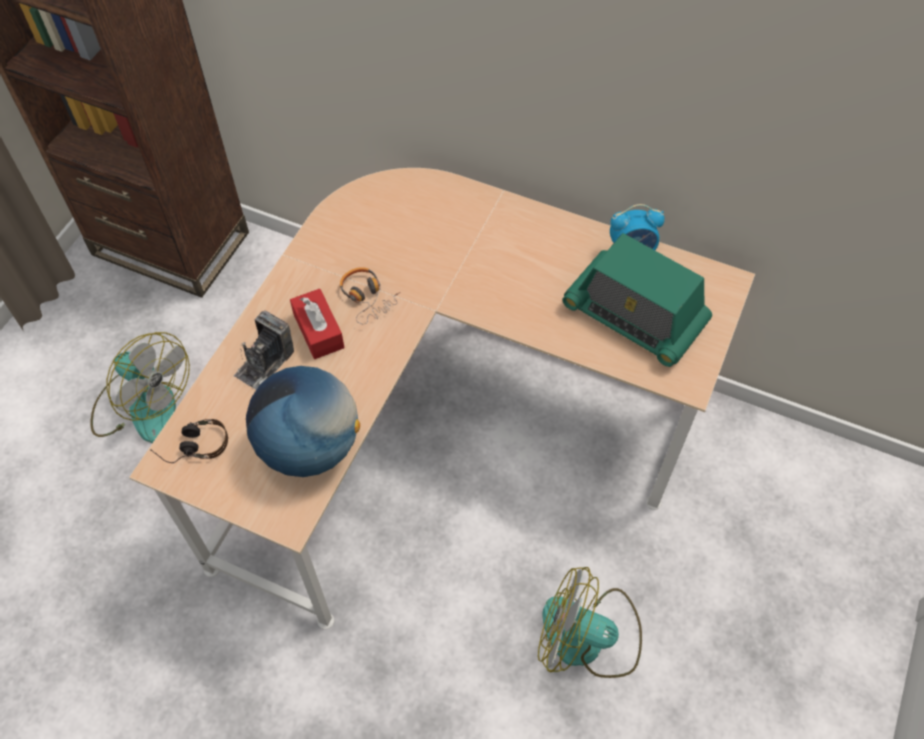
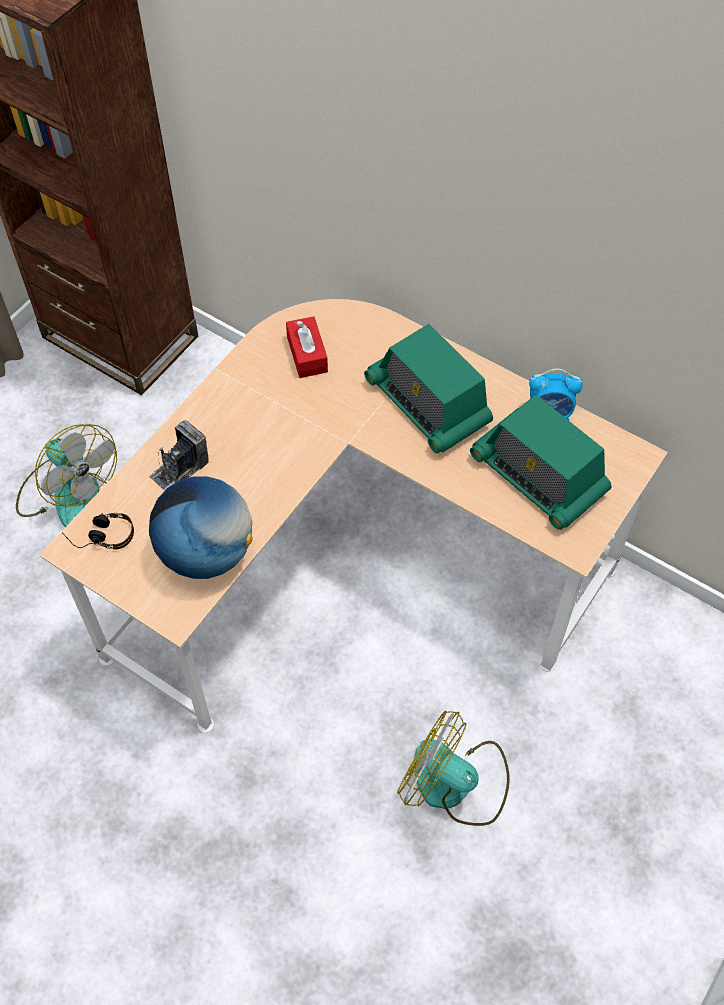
camera: 10 degrees right, 0 degrees up
(318, 331) = (235, 446): red tissue box -> red tissue box (307, 354)
(367, 298) = (286, 421): headphones -> none
(508, 259) = (428, 403): none -> radio

